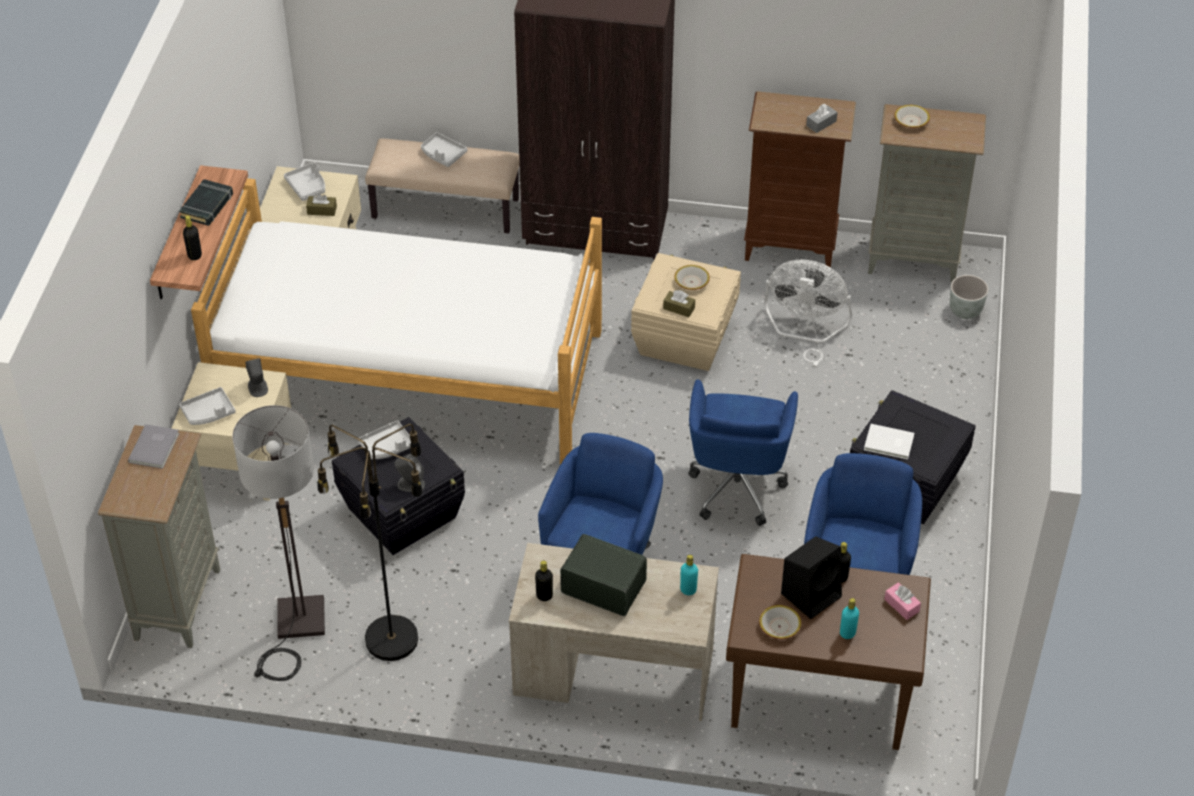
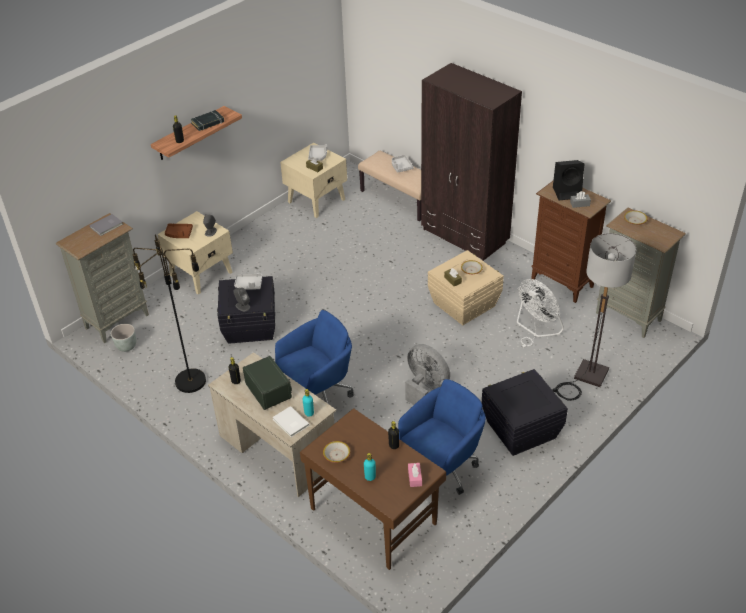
camera: 35 degrees right, 5 degrees down
(208, 413) = (179, 234): grey tray -> brown tray
(294, 632) = (152, 357): floor lamp -> floor lamp (584, 379)
(410, 374) = (313, 266): bed -> none
(736, 487) = (425, 388): blue office chair -> grey fan
(811, 594) = (370, 446): black speaker -> black speaker (567, 192)
(889, 444) = (506, 395): white book -> white book (290, 423)
(965, 311) = (638, 355): grey planter -> grey planter (127, 347)

